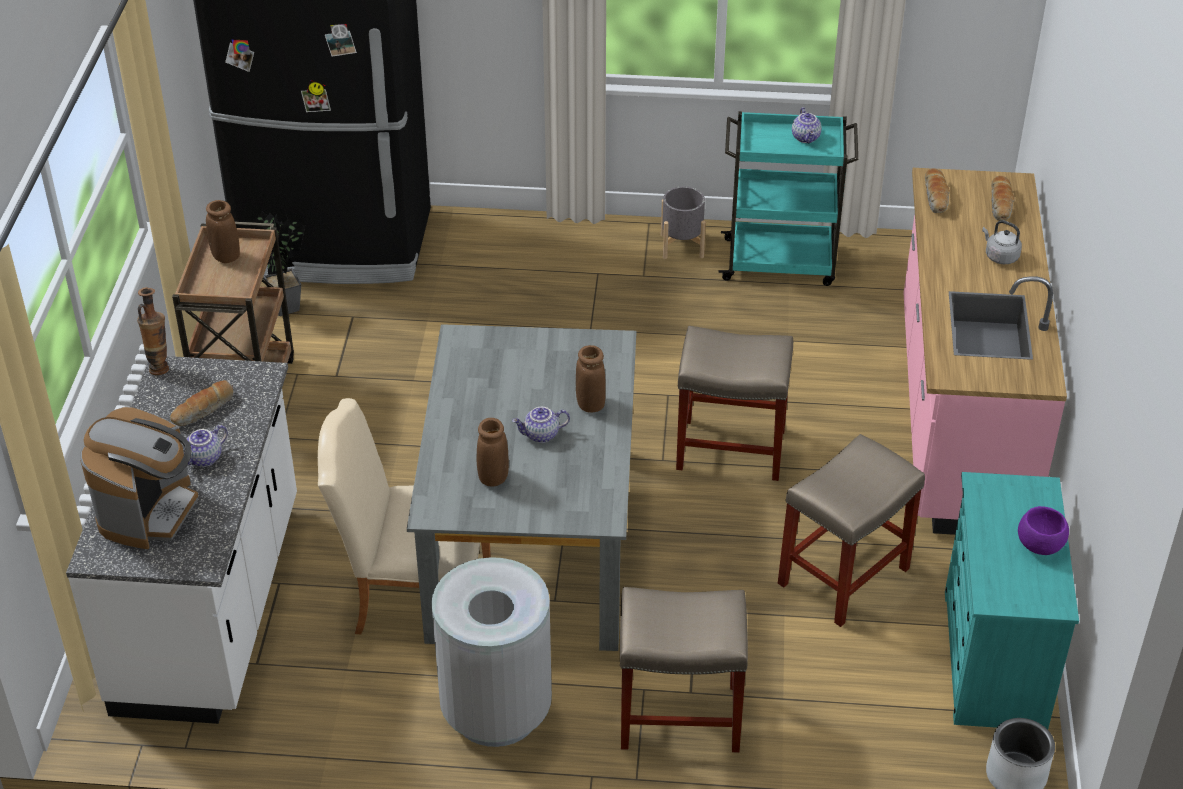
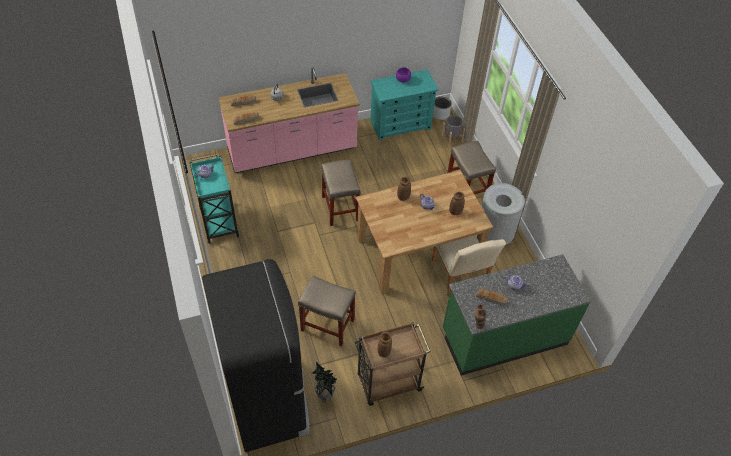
camera: 115 degrees left, 10 degrees up
(149, 511) = (549, 290): coffee machine -> none
(212, 606) = (504, 336): white counter -> green counter
(533, 544) = (418, 250): grey dining table -> brown dining table
(682, 246) = (219, 257): grey planter -> grey planter (451, 138)
(844, 575) = (385, 165): beige stool -> beige stool (327, 325)

